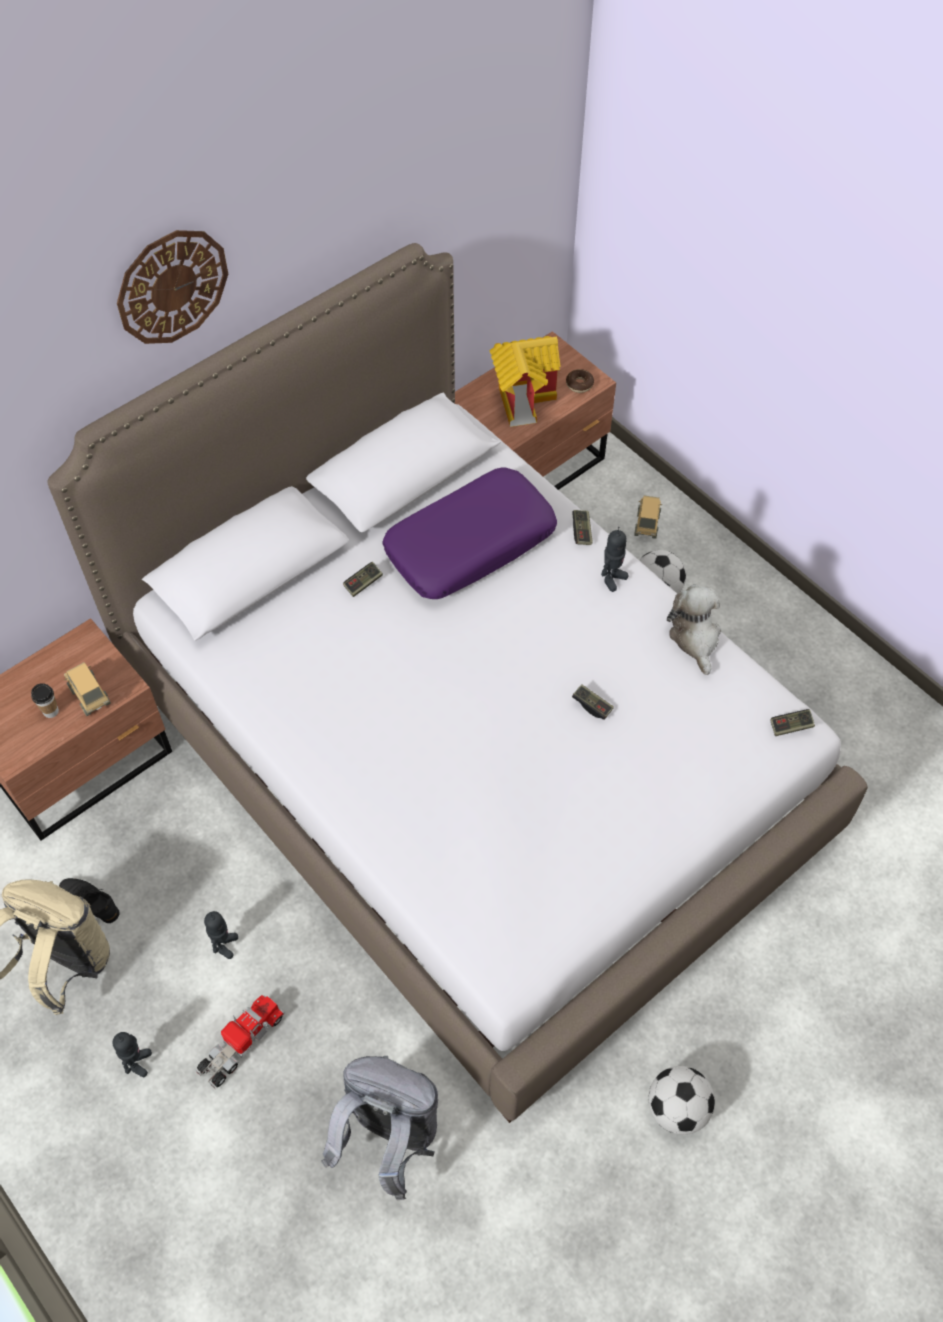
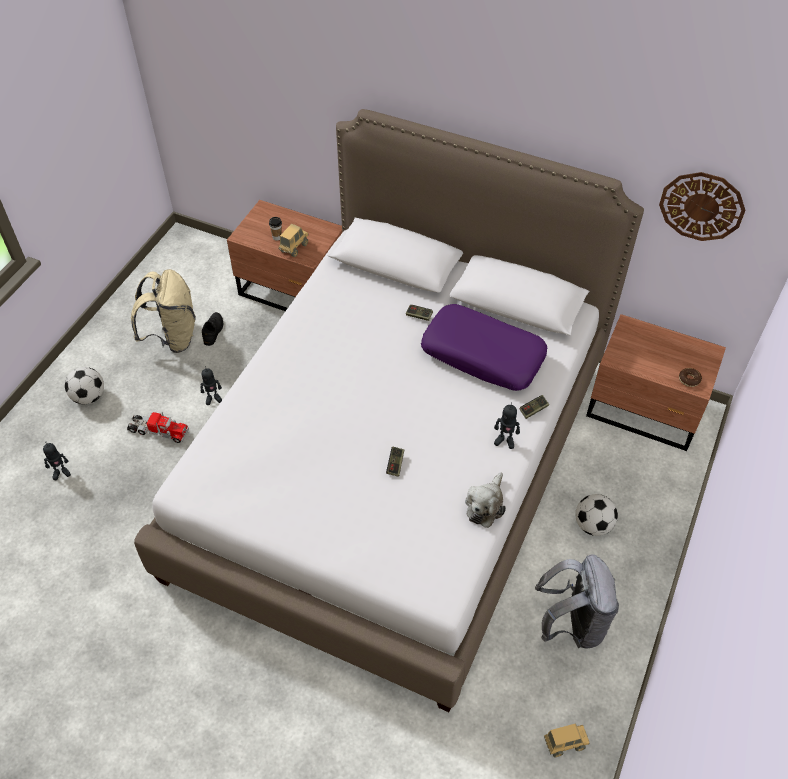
camera: 65 degrees right, 5 degrees down
(137, 1062) = (131, 391): toy robot -> toy robot (61, 472)
(172, 286) = (454, 76): wall clock -> wall clock (701, 206)
(388, 1138) = (128, 523): grey backpack -> grey backpack (572, 623)
(523, 398) = (651, 353): toy house -> none
(646, 526) = (646, 498): toy truck -> toy truck (564, 743)
(677, 1109) = (202, 676): football -> football (89, 397)
(695, 638) = (485, 505): plush toy -> plush toy turned 150 degrees clockwise
(791, 726) = (443, 589): game controller -> none

